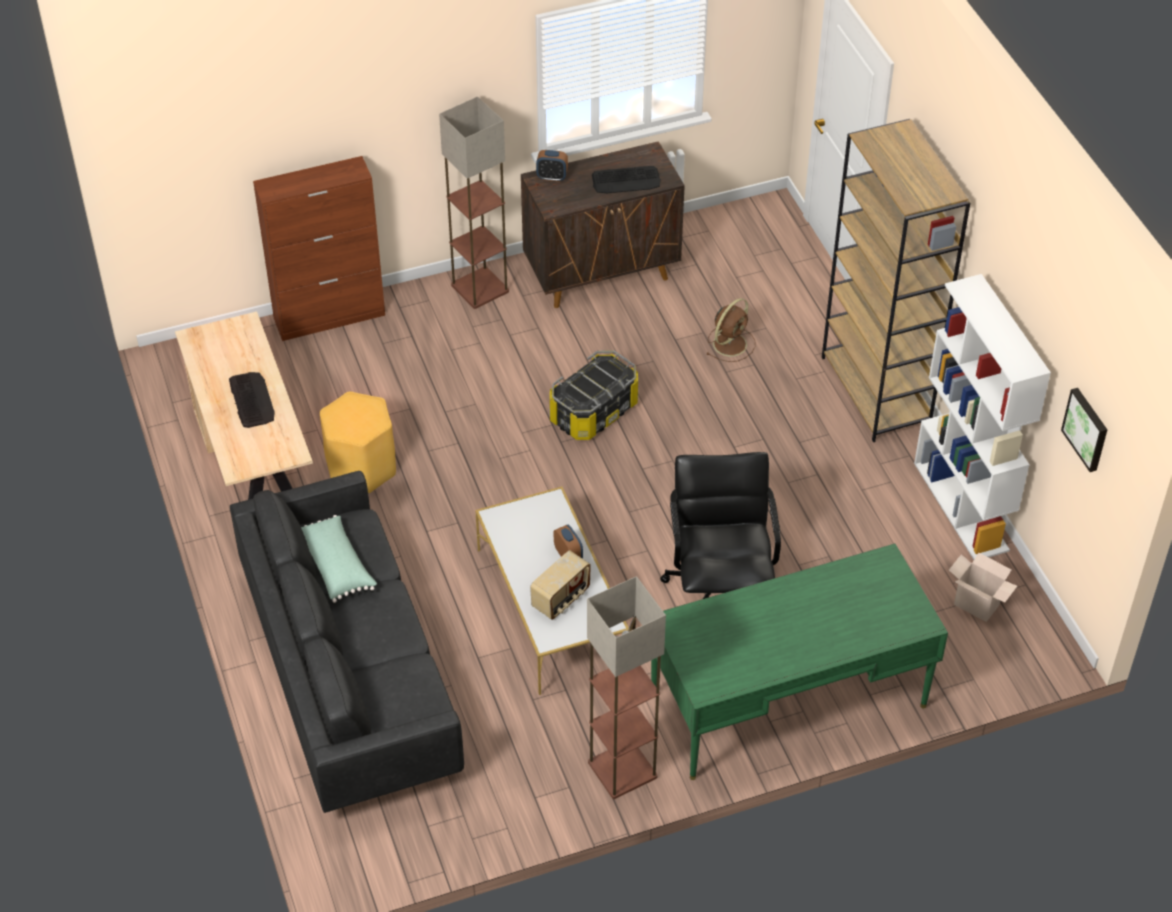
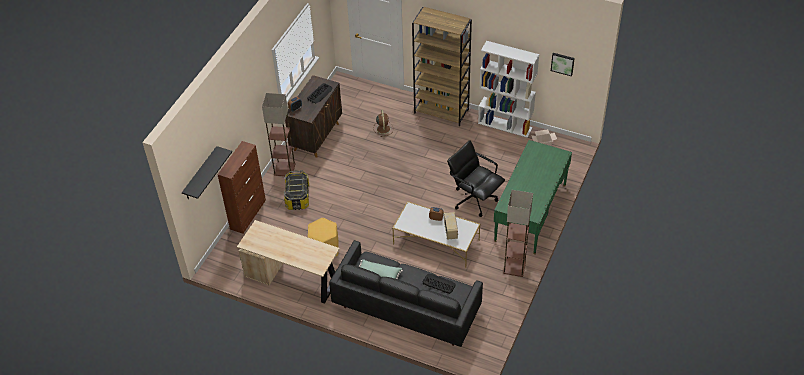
camera: 45 degrees left, 0 degrees up
(199, 152) = (200, 174): none -> black shelf
(251, 400) = (294, 246): keyboard -> keyboard (439, 283)
(594, 412) = (371, 178): storage box -> storage box (298, 197)

